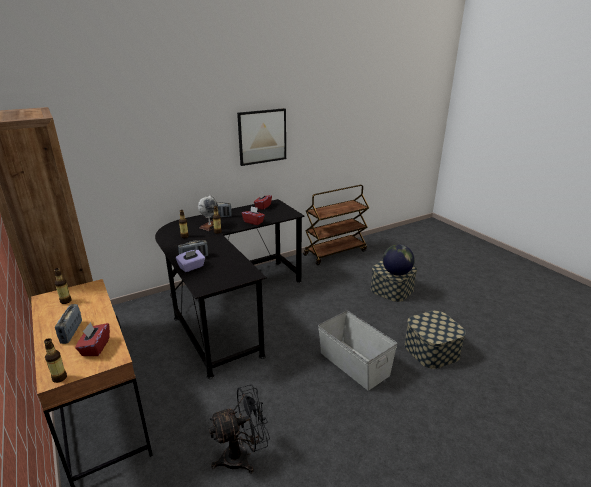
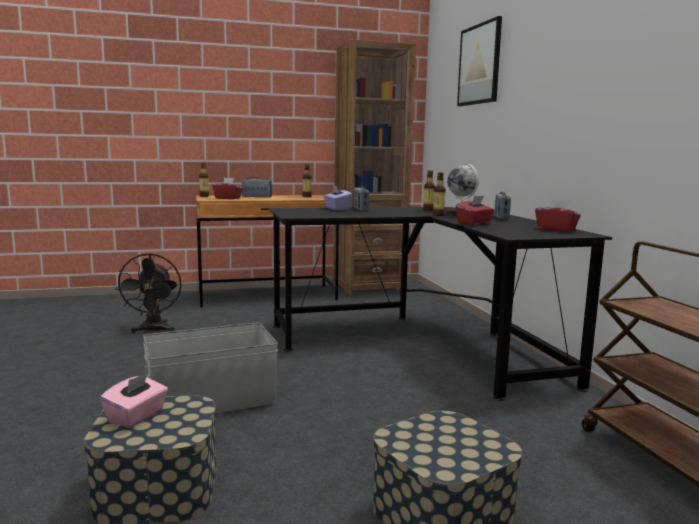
camera: 105 degrees right, 15 degrees down
(262, 136) = (612, 87): picture -> picture (479, 64)
(396, 273) = (414, 437): globe -> none
(438, 331) = (136, 416): none -> pink tissue box

